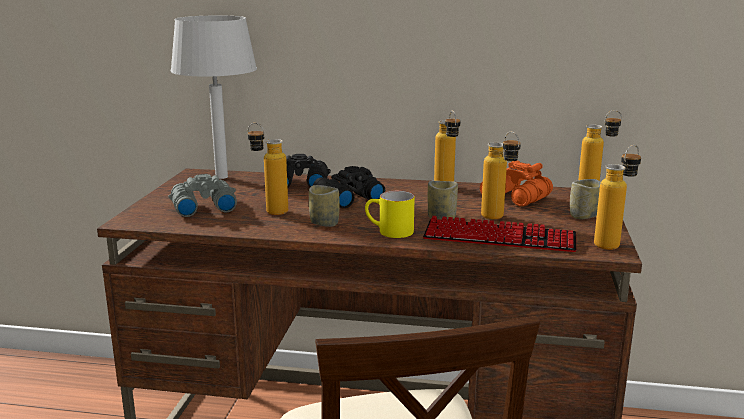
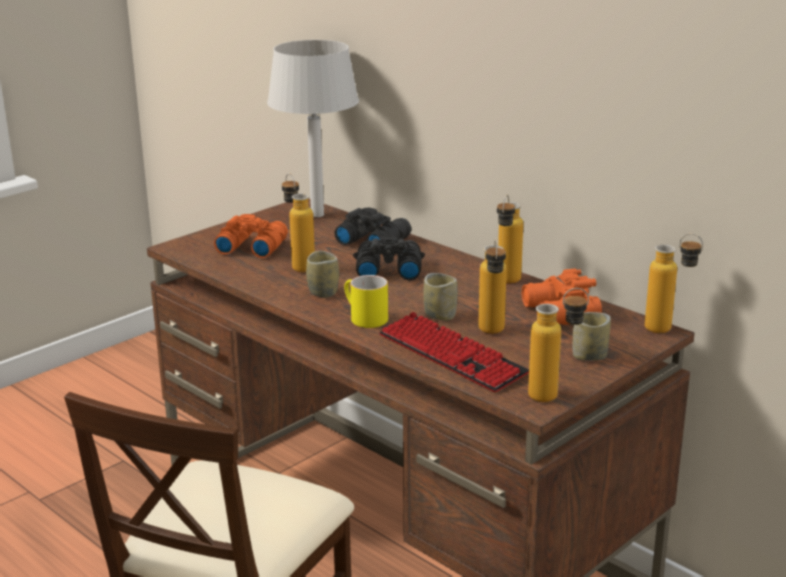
camera: 35 degrees right, 5 degrees up
(202, 207) = (251, 247): grey binoculars -> orange binoculars

